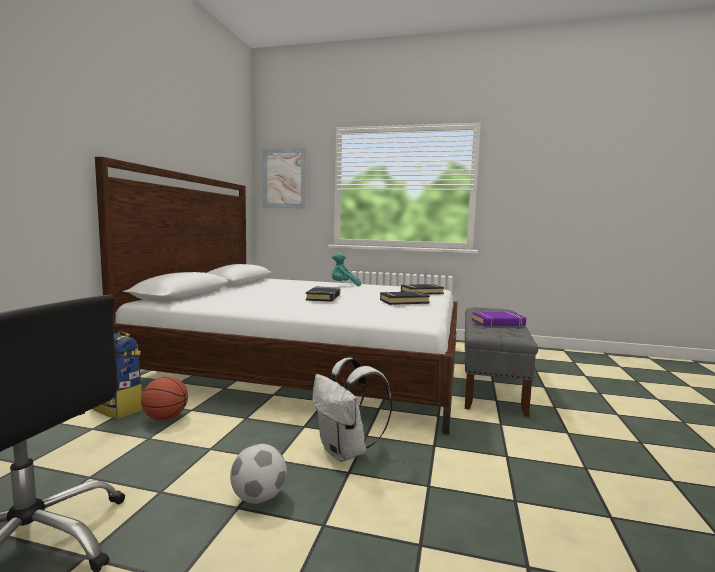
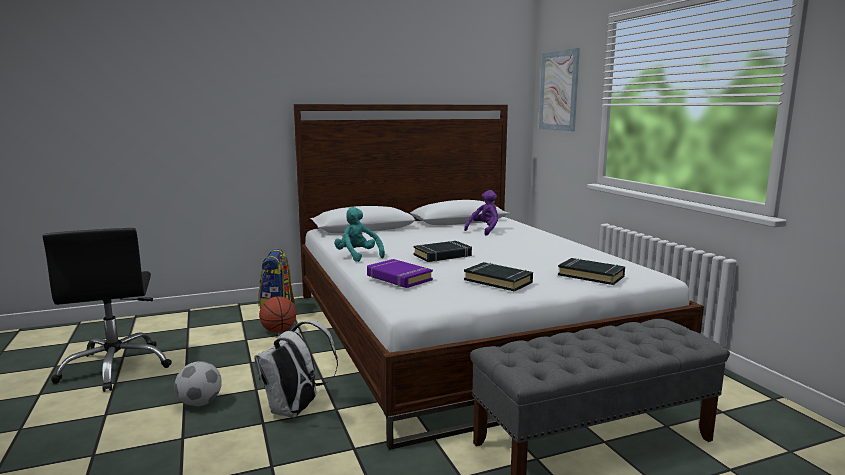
camera: 55 degrees right, 5 degrees up
(280, 284) = (484, 230): none -> purple plush toy
(344, 285) = (544, 245): turquoise plush toy -> turquoise plush toy (358, 256)
(498, 323) = (582, 348): purple book -> purple book (398, 278)

